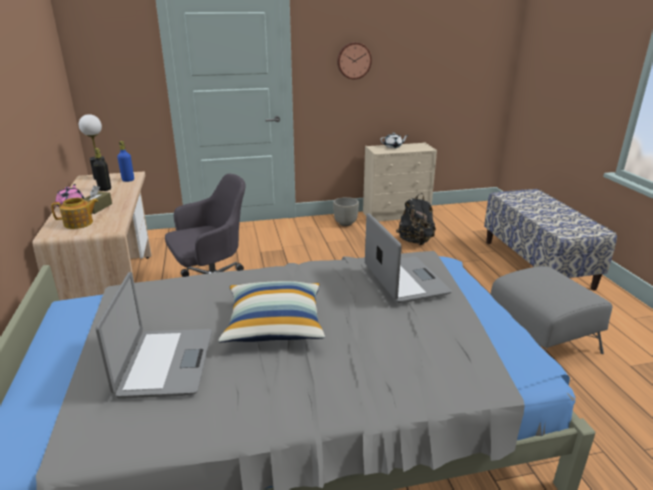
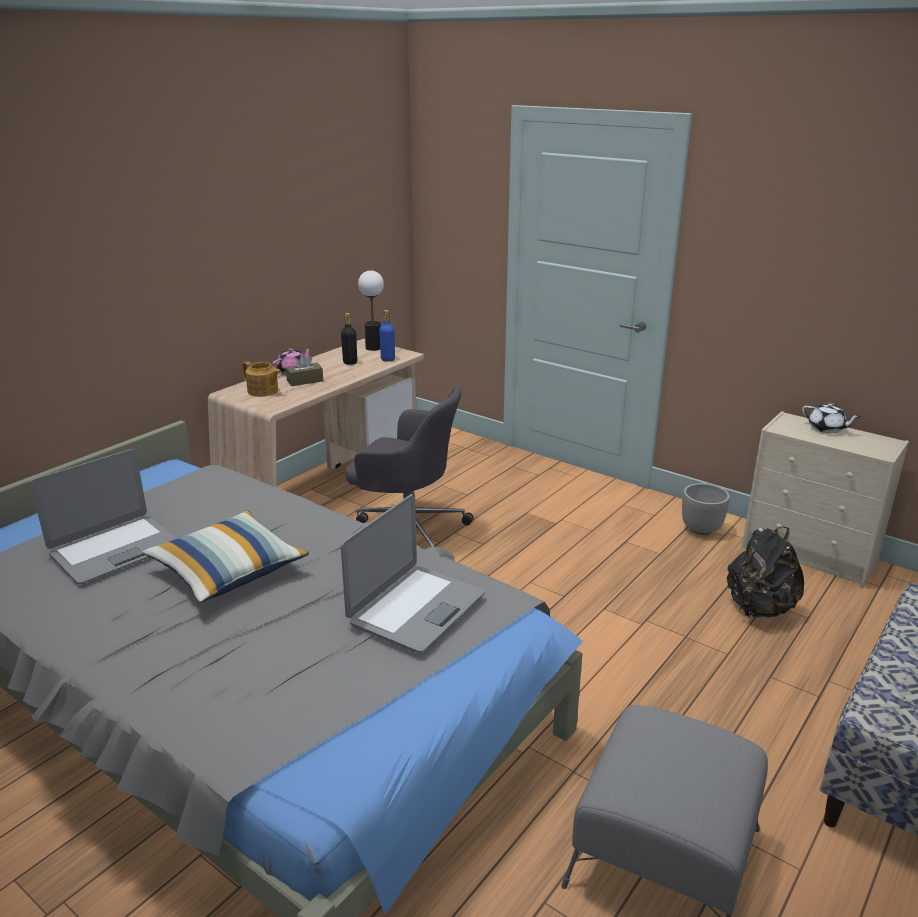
camera: 50 degrees right, 0 degrees up
(353, 60) = (783, 258): wall clock -> none

